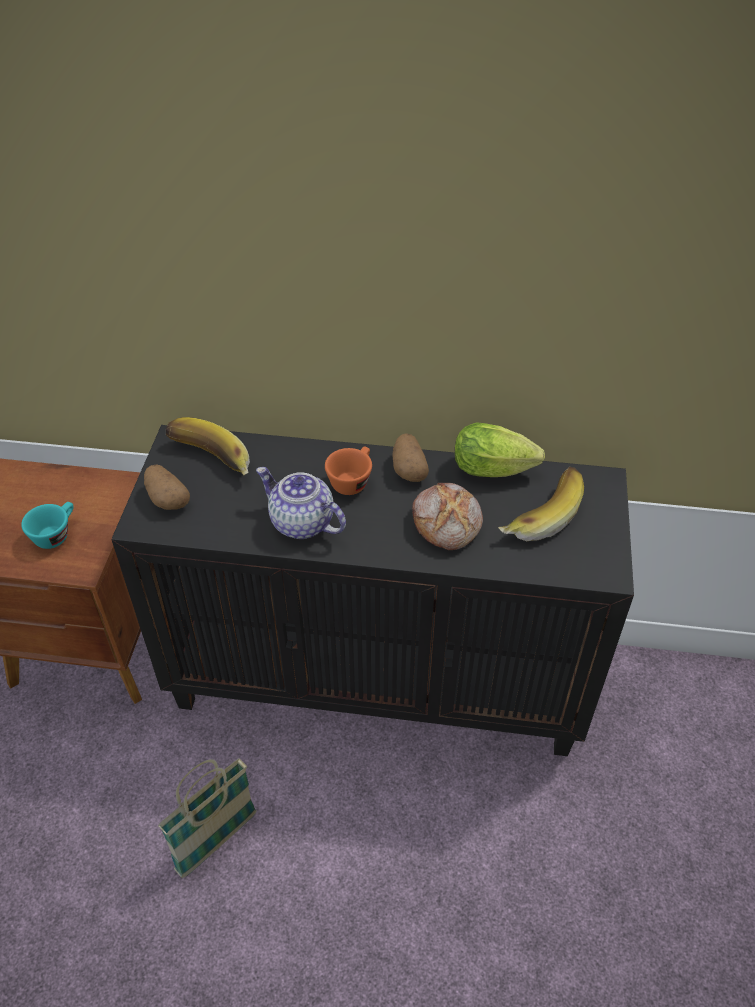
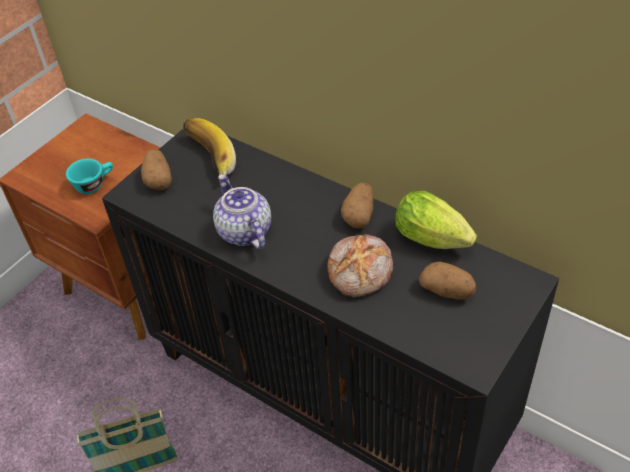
camera: 30 degrees right, 0 degrees up
(352, 480) = (306, 210): orange cup -> none
(538, 513) = (447, 291): banana -> potato

